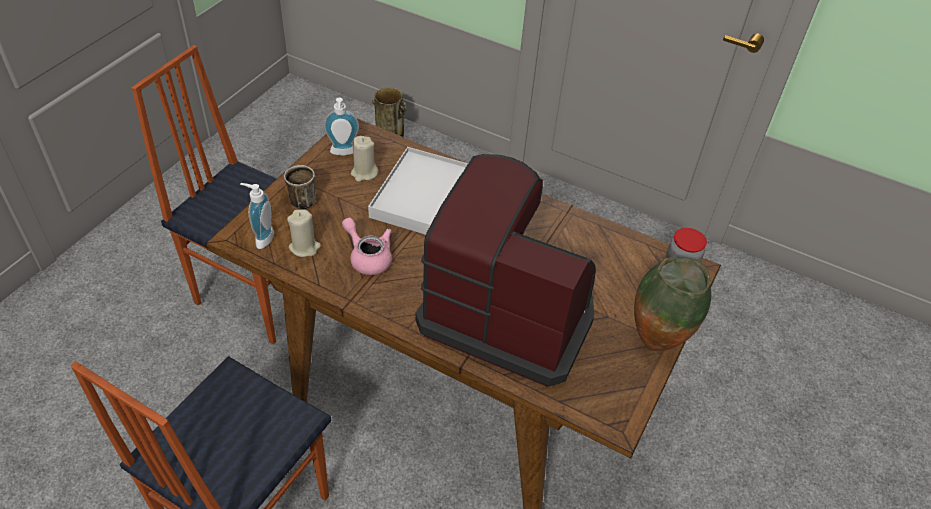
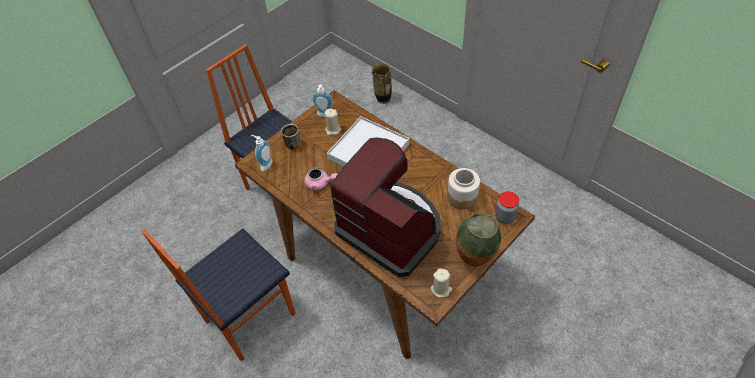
camera: 20 degrees right, 5 degrees up
(304, 247) = (287, 173): beige candle -> beige candle (441, 289)
(368, 257) = (320, 183): pink teapot -> pink teapot turned 135 degrees clockwise
(603, 250) = (462, 197): none -> jar

